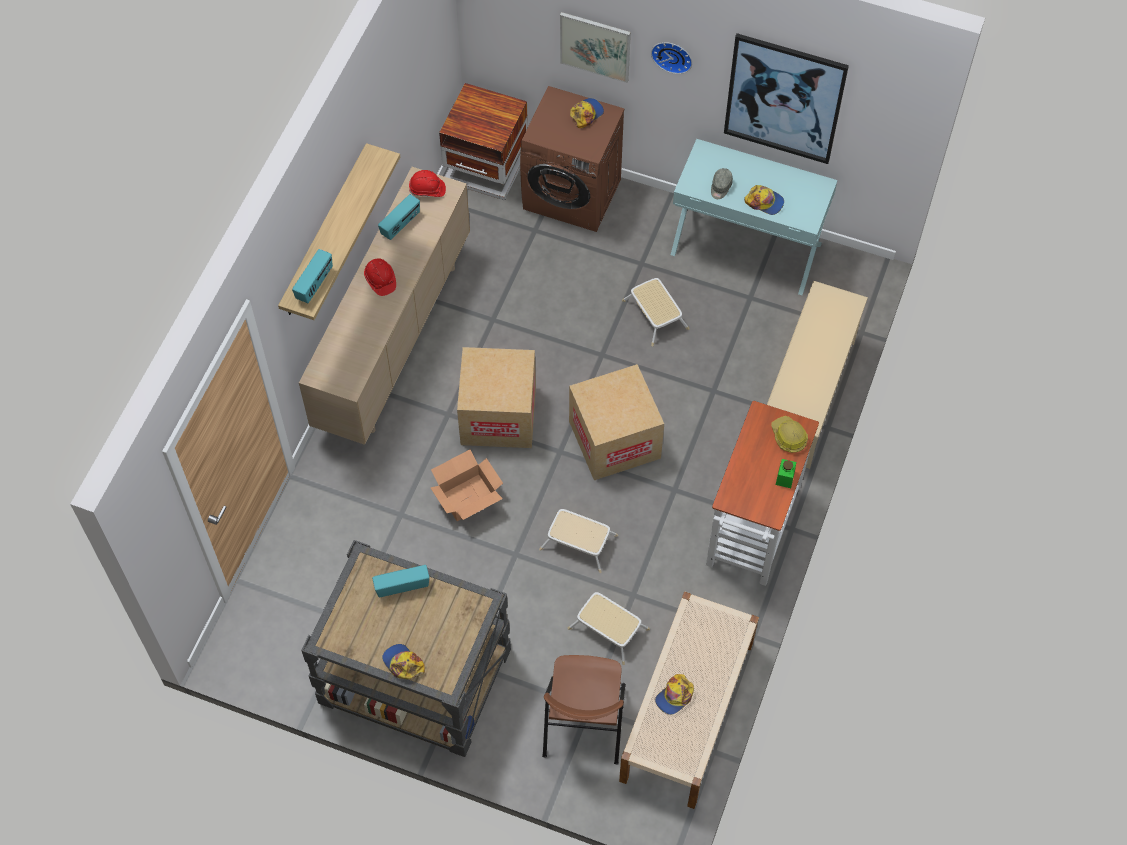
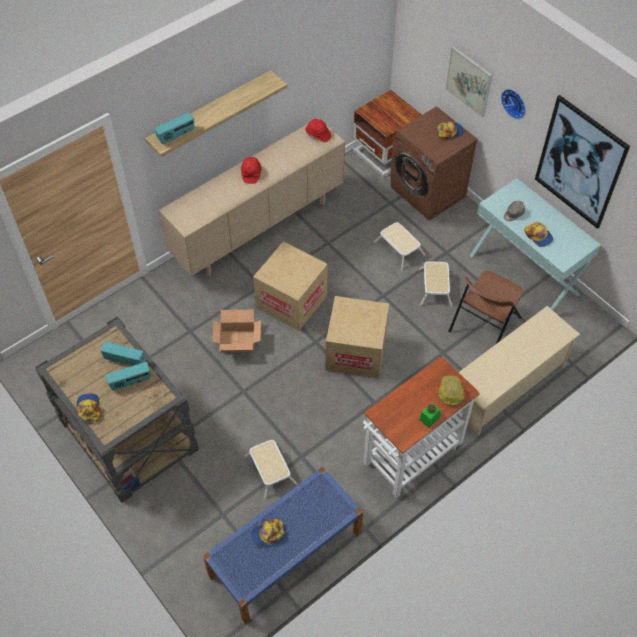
camera: 30 degrees right, 5 degrees down
(401, 225) = (287, 147): radio -> radio (130, 382)
(578, 542) = (289, 404): beige step ladder -> beige step ladder (399, 248)
(583, 720) = (213, 521): brown chair -> brown chair (484, 324)
(688, 712) = (286, 555): beige bench -> blue bench

